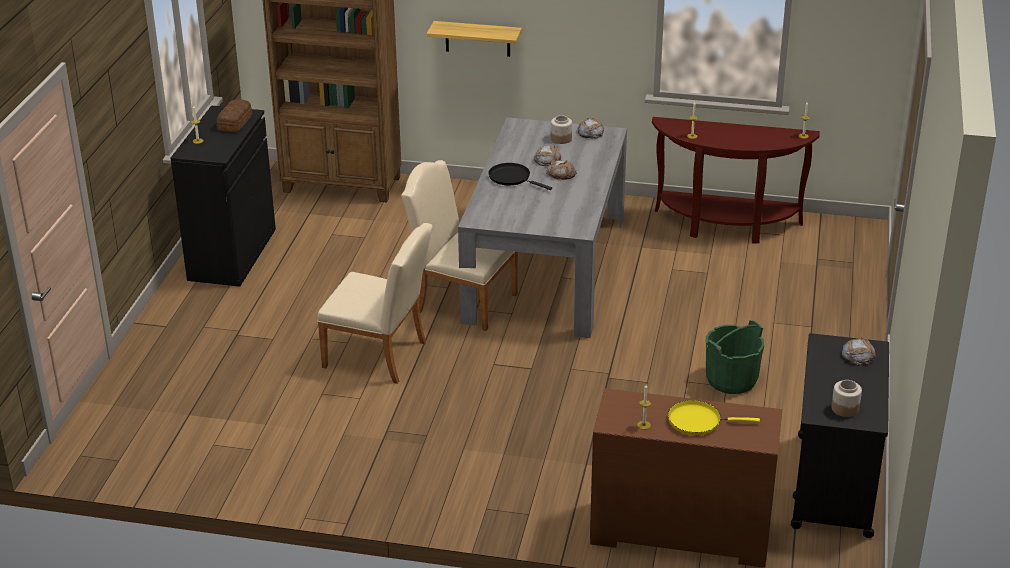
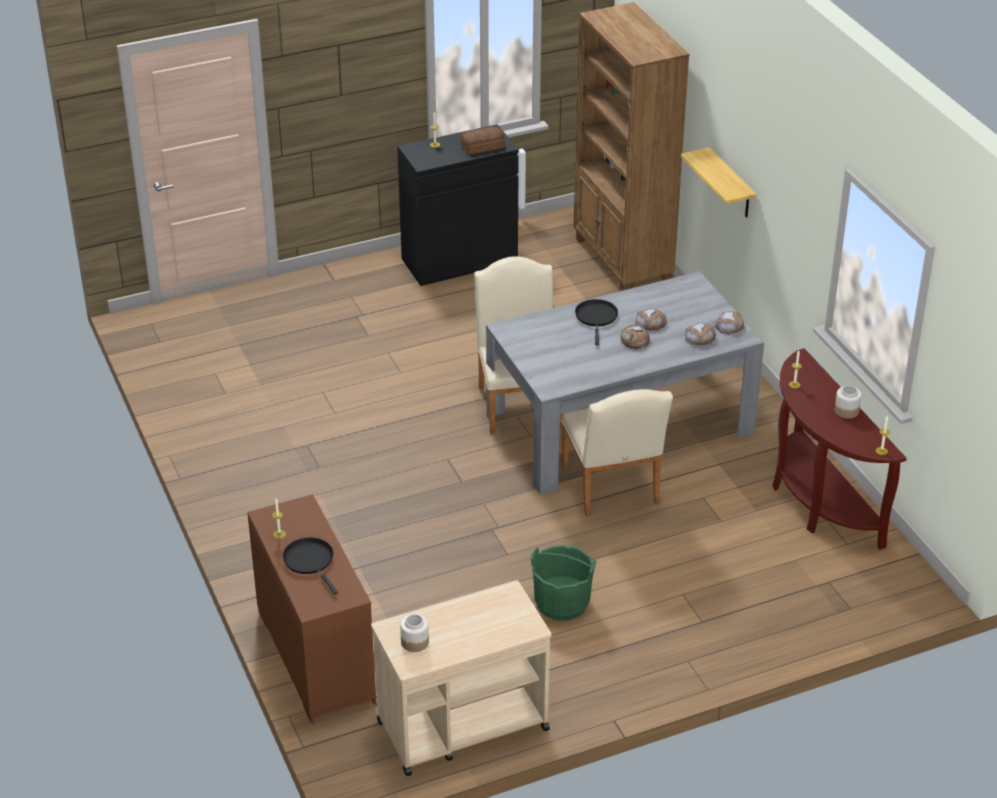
camera: 55 degrees right, 5 degrees up
(381, 356) = (399, 397): beige chair -> beige chair (612, 488)
(561, 139) = (696, 315): jar -> jar (846, 411)
(698, 421) = (310, 561): yellow frying pan -> black frying pan
(833, 486) = (461, 725): black cart -> beige cart
(858, 355) = (508, 622): bread -> bread (700, 337)

